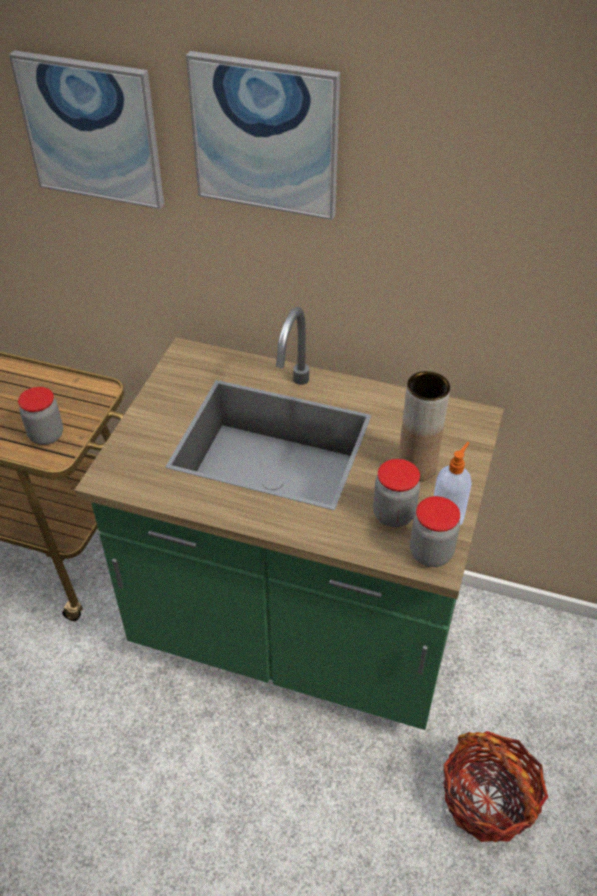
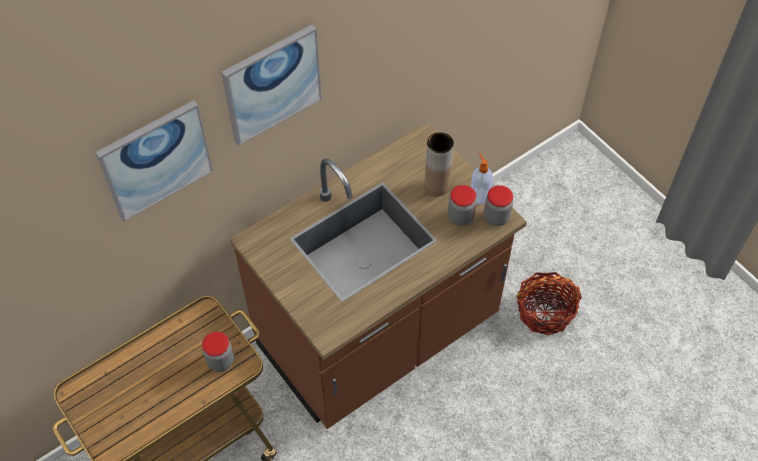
camera: 55 degrees left, 10 degrees up
(298, 630) = (379, 335): green counter -> brown counter

